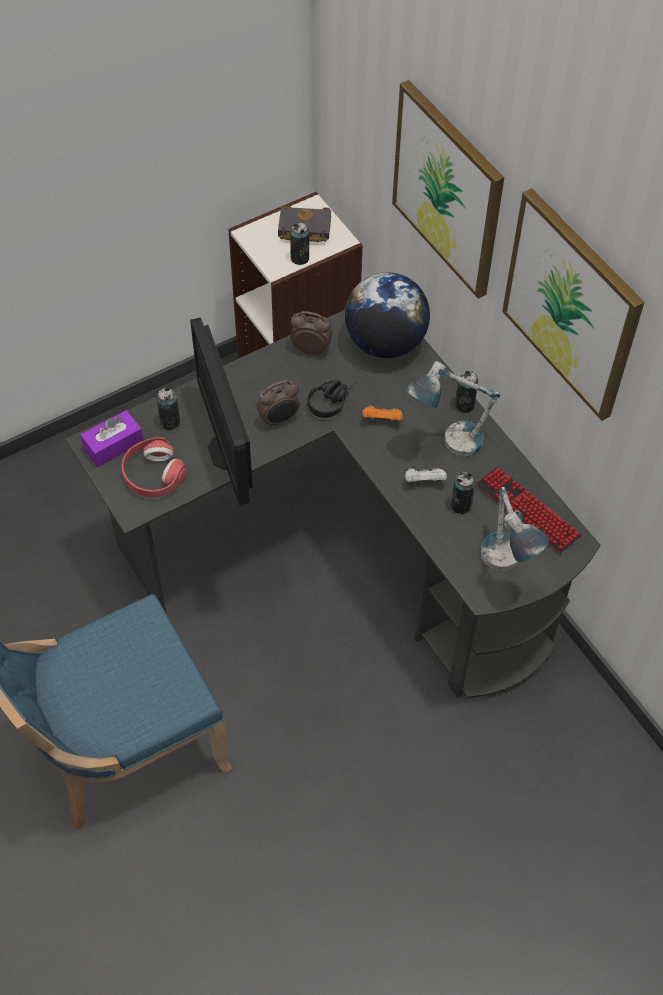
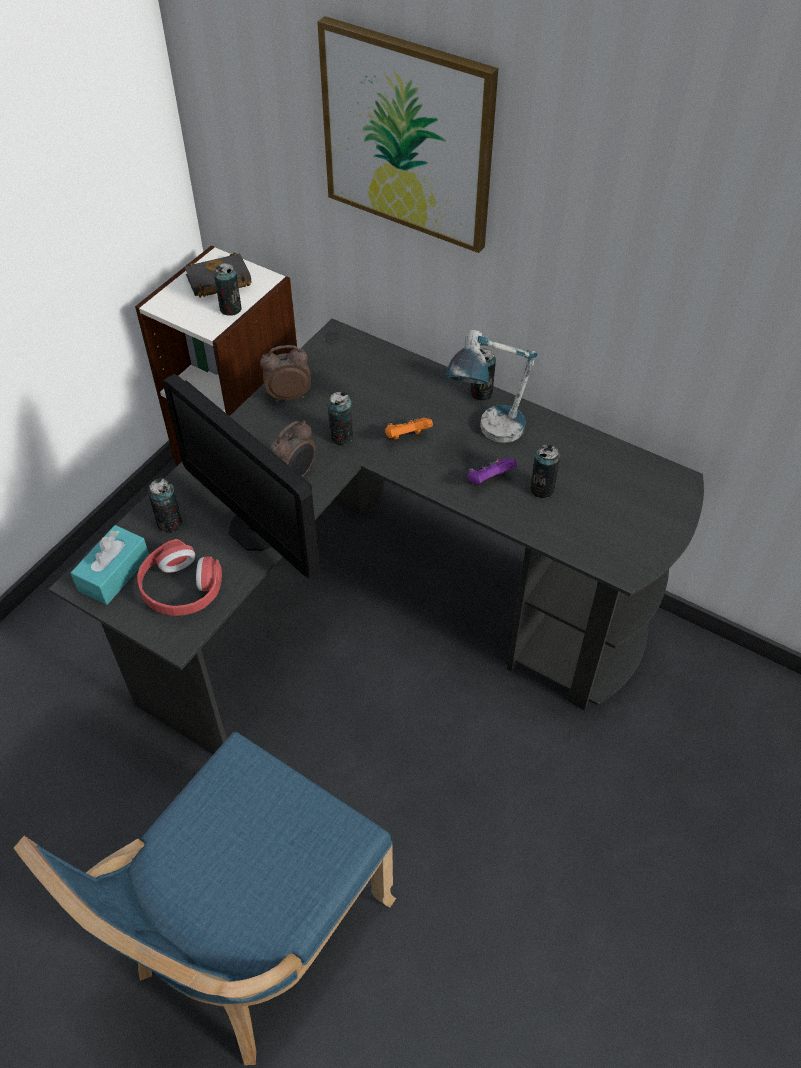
camera: 25 degrees left, 5 degrees down
(113, 445) = (114, 573): purple tissue box -> turquoise tissue box
(332, 400) = (341, 437): black headphones -> can
(385, 343) = (363, 364): globe -> none
(424, 481) = (489, 480): white game controller -> purple game controller
(506, 568) = (629, 533): table lamp -> none
(528, 511) = (611, 469): keyboard -> none
(572, 304) = (628, 188): picture -> none

